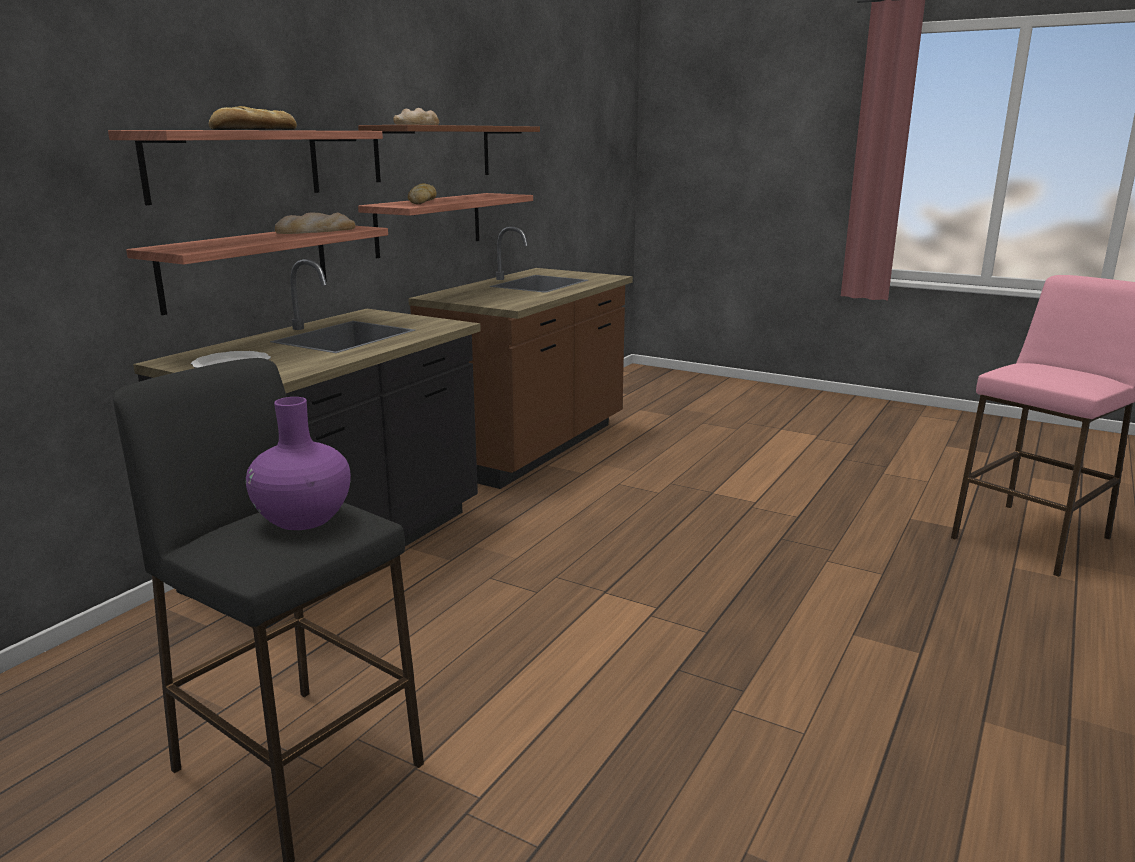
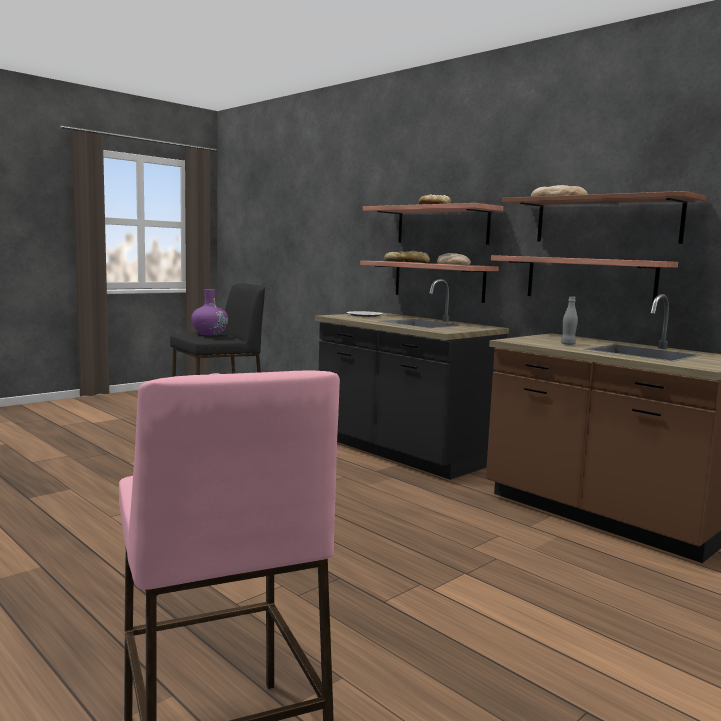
camera: 105 degrees right, 10 degrees down
(422, 201) = (547, 256): bread -> bread (407, 262)
(517, 294) = (568, 344): none -> grey bottle

